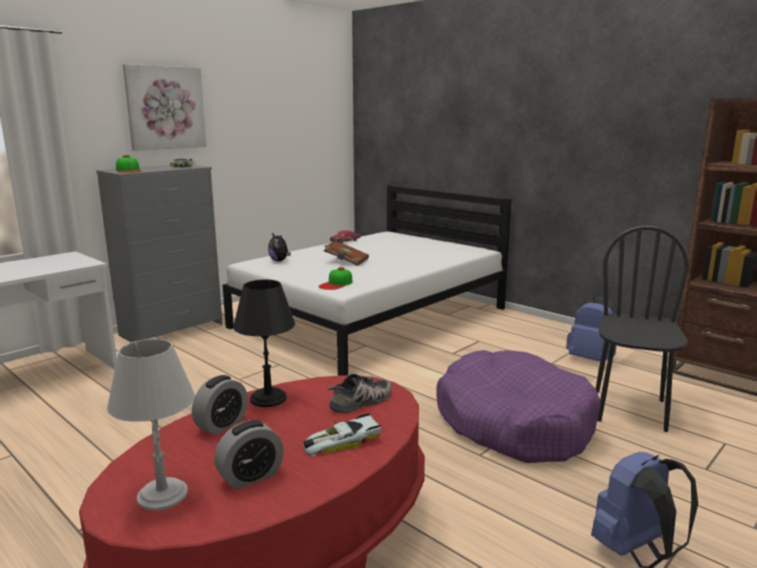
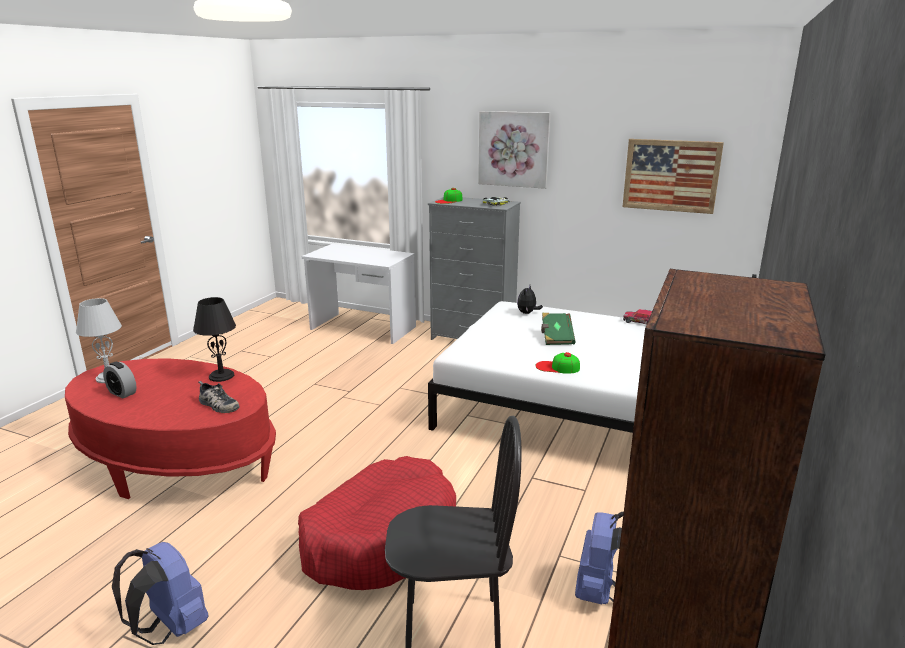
camera: 70 degrees right, 5 degrees up
(221, 424) = (184, 372): alarm clock -> none
(297, 124) = (671, 175): none -> picture
(336, 284) = (472, 347): cap -> cap (557, 367)
(340, 441) = (160, 408): toy car -> none
(346, 261) = (556, 337): brown book -> green book
(513, 423) = (380, 538): purple dog bed -> red dog bed

